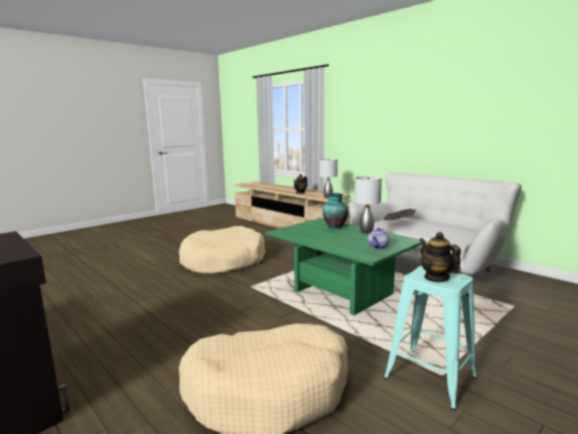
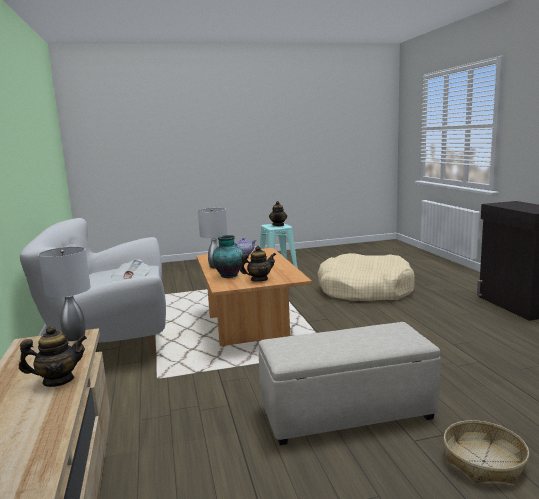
camera: 150 degrees left, 0 degrees up
(159, 259) = (483, 461): none -> basket
(223, 261) = (345, 413): beige dog bed -> beige ottoman
(305, 227) = (259, 280): none -> teapot
(340, 293) = (250, 326): green coffee table -> brown coffee table

